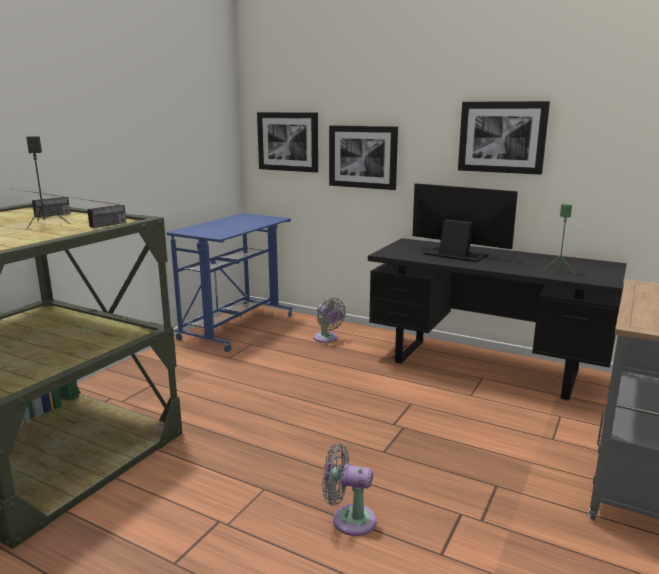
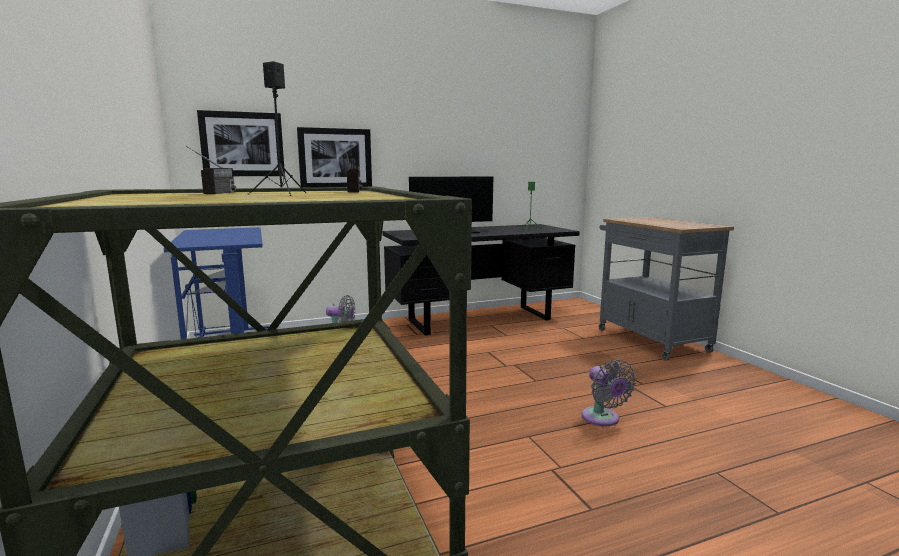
camera: 50 degrees left, 5 degrees down
(349, 519) = (602, 419): grey fan -> grey fan turned 75 degrees counterclockwise
(502, 137) = (456, 139): picture -> none

